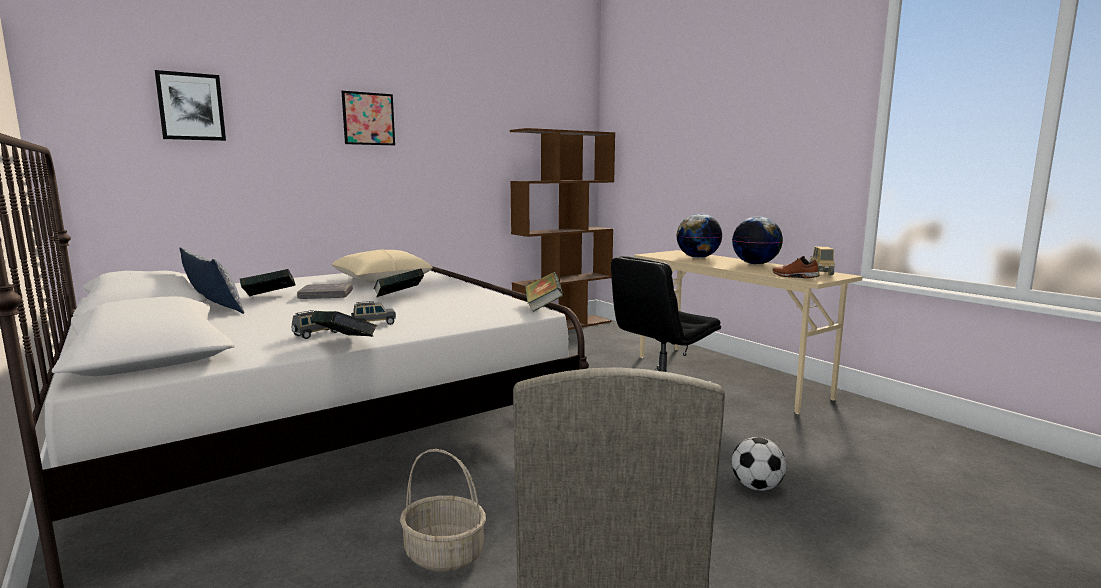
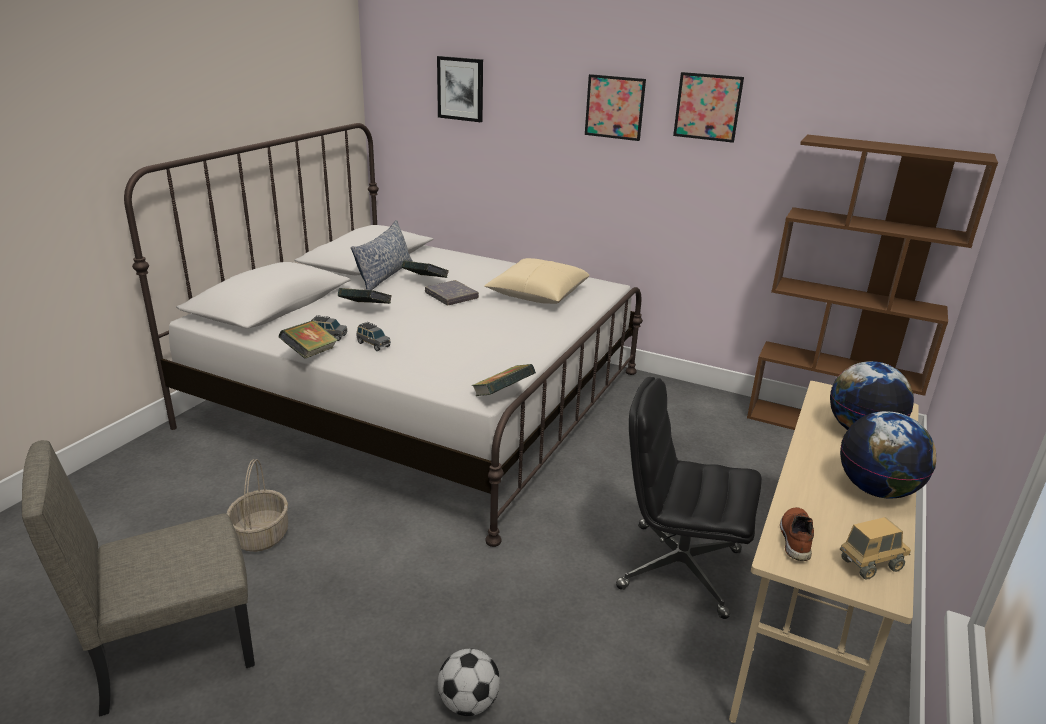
camera: 60 degrees right, 15 degrees up
(399, 297) = (474, 323): book -> book (365, 309)
(442, 115) = (707, 107): none -> picture

